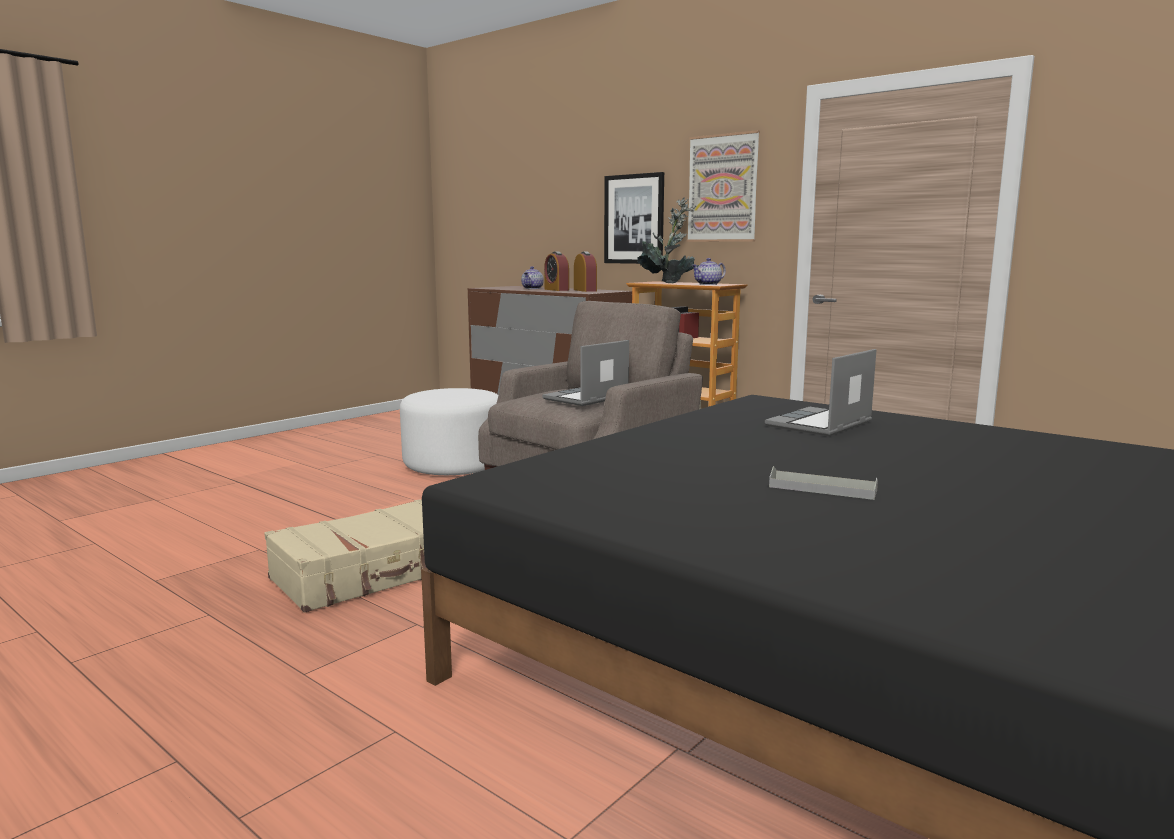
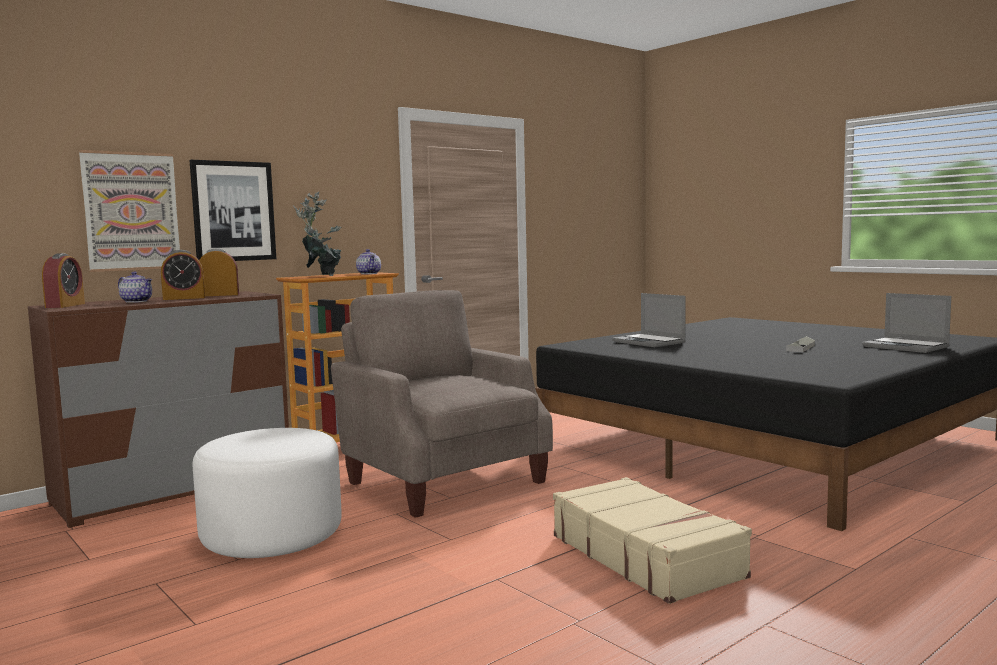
camera: 80 degrees left, 5 degrees down
(507, 287) = (65, 305): none -> alarm clock
(586, 398) = (475, 380): laptop -> laptop (907, 347)
(723, 188) = (334, 184): picture -> picture (131, 211)

